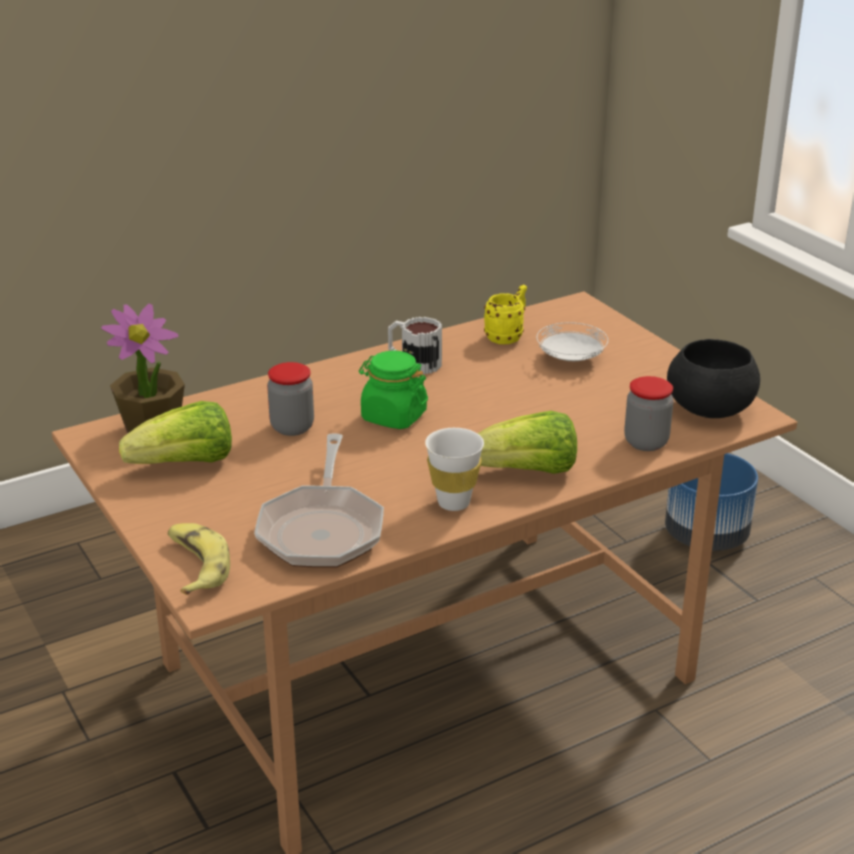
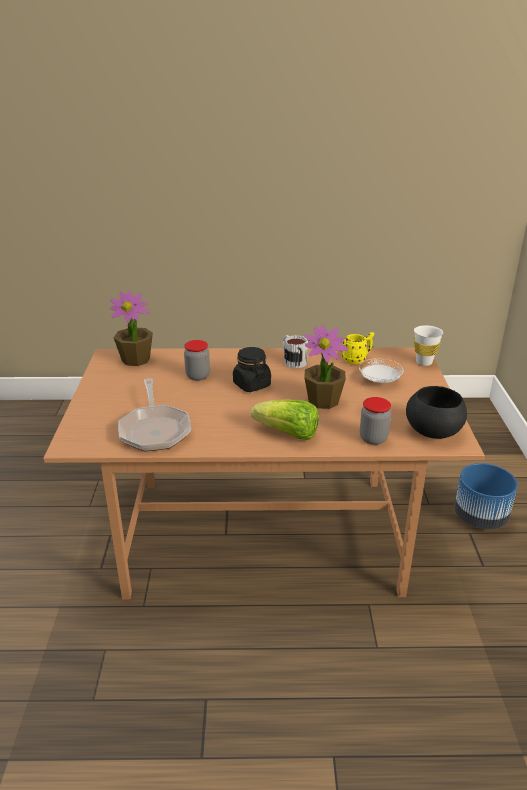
camera: 30 degrees right, 0 degrees up
(185, 464) = (131, 379): lettuce -> none
(195, 566) = (80, 428): banana -> none
(322, 529) = (154, 429): frying pan -> frying pan turned 45 degrees counterclockwise
(393, 416) = (251, 385): green jar -> black jar
(453, 503) = (231, 437): white cup -> white cup (424, 362)
(524, 410) = (323, 401): none -> potted plant

